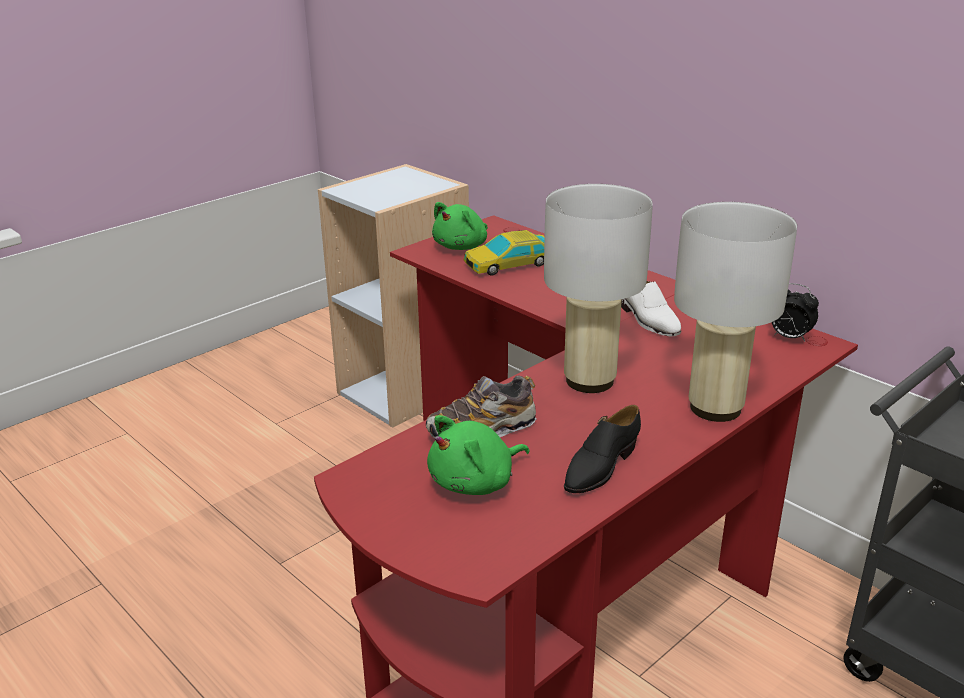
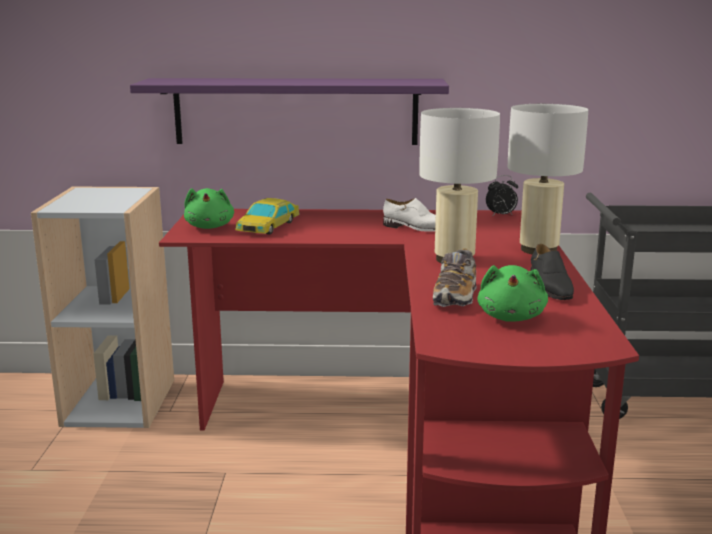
camera: 45 degrees left, 10 degrees down
(599, 131) = (296, 111): none -> purple shelf

